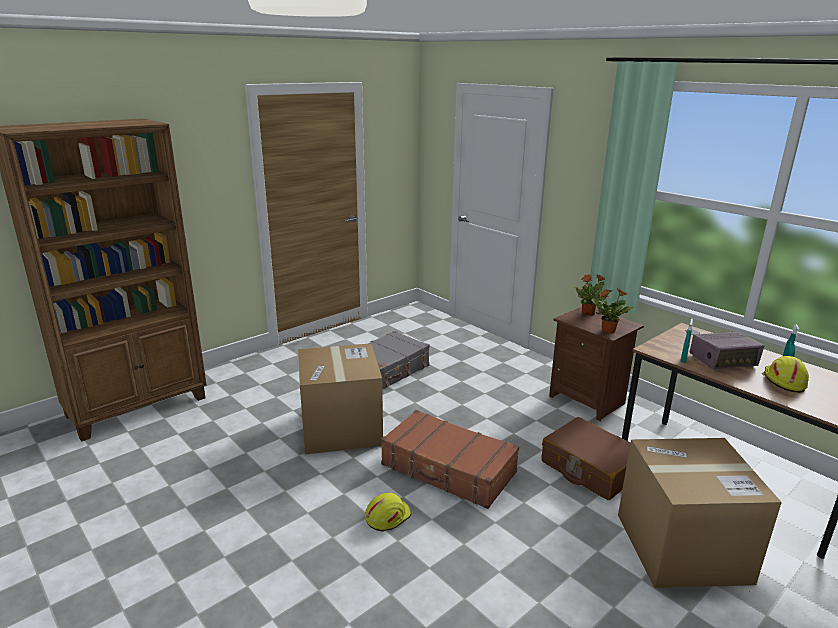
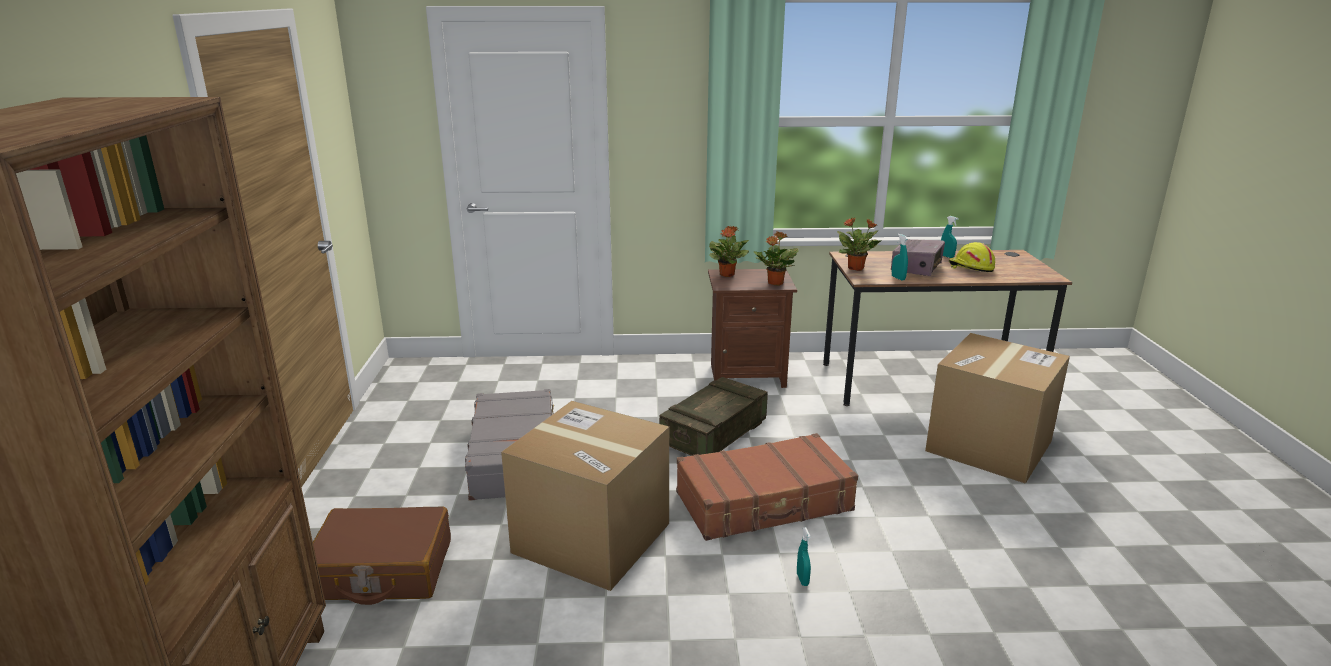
camera: 50 degrees left, 0 degrees up
(387, 516) = (802, 579): yellow hard hat -> turquoise spray bottle
(495, 420) = (713, 434): none -> crate
(590, 468) = (849, 429): brown suitcase -> brown suitcase (382, 570)
(667, 340) = (856, 268): none -> potted plant

